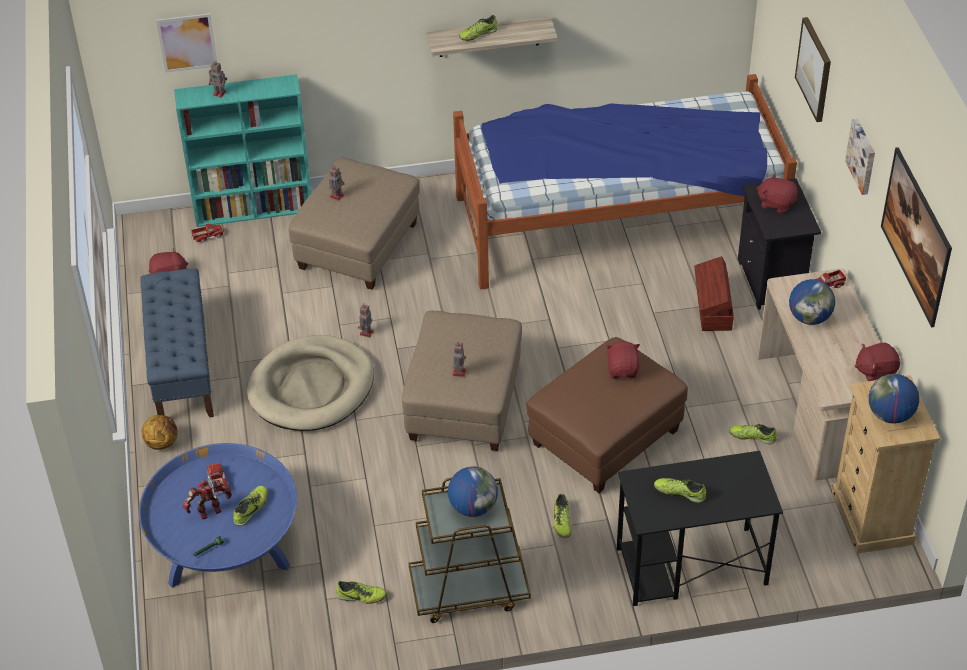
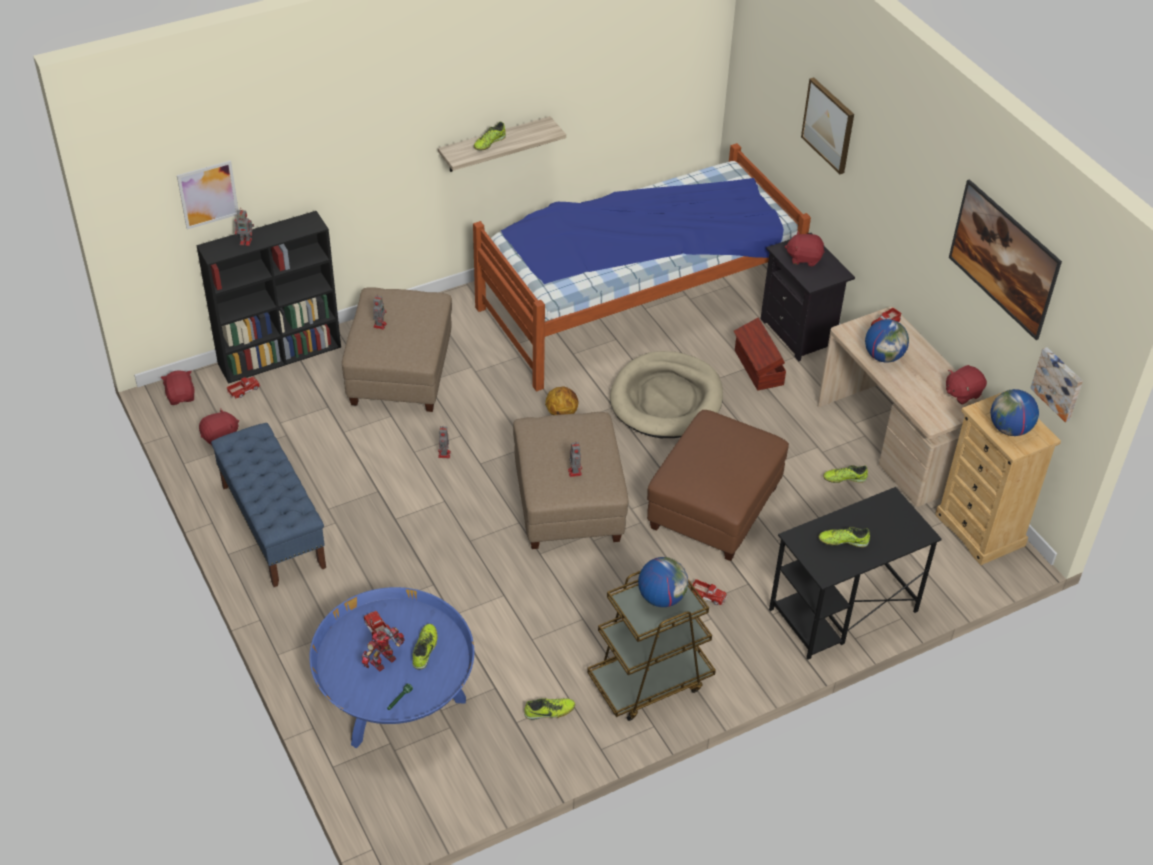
camera: 20 degrees left, 0 degrees up
(162, 443) = (284, 605): basketball -> basketball (561, 413)
(255, 209) = (281, 355): turquoise bookcase -> black bookcase
(311, 388) = (413, 519): beige dog bed -> beige dog bed (666, 399)
(562, 522) = (708, 595): shoe -> toy truck
(623, 370) = (726, 439): red plush toy -> red plush toy (181, 396)
(863, 156) = (912, 196): picture -> picture (1058, 383)

